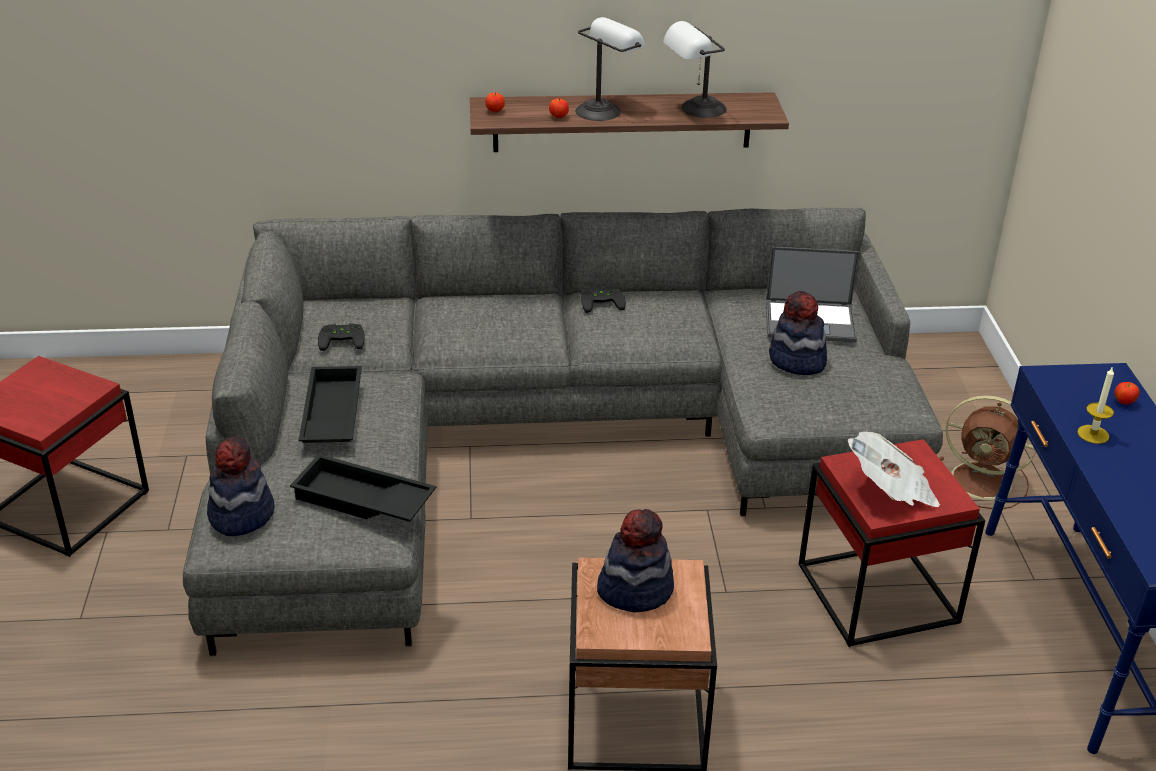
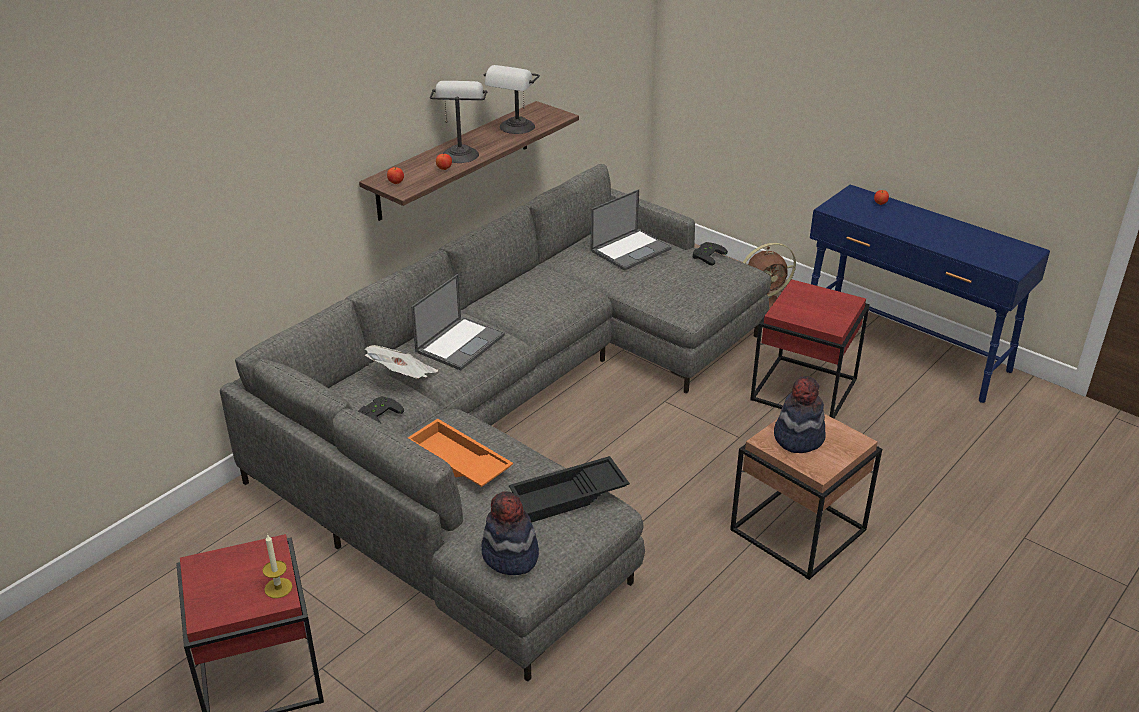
camera: 45 degrees left, 0 degrees up
(330, 414) = (457, 462): black tray -> orange tray
(502, 319) = (460, 343): none -> laptop
(601, 301) = (501, 300): black game controller -> black game controller (707, 255)
(796, 361) = (659, 275): hat -> none
(891, 491) = (820, 313): newspaper -> newspaper (403, 377)
(1093, 434) = (894, 225): candle -> candle (278, 588)

